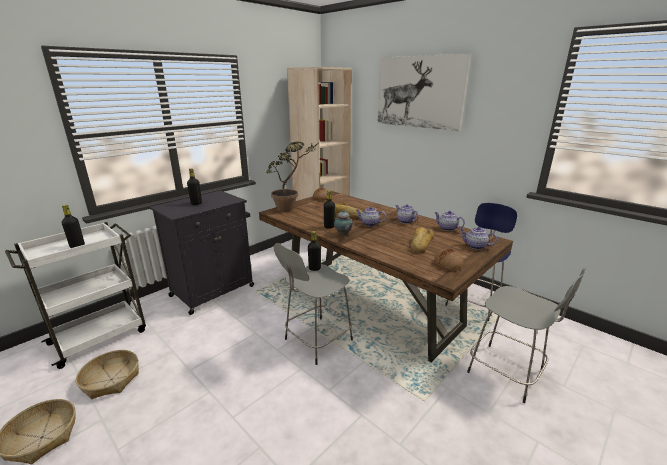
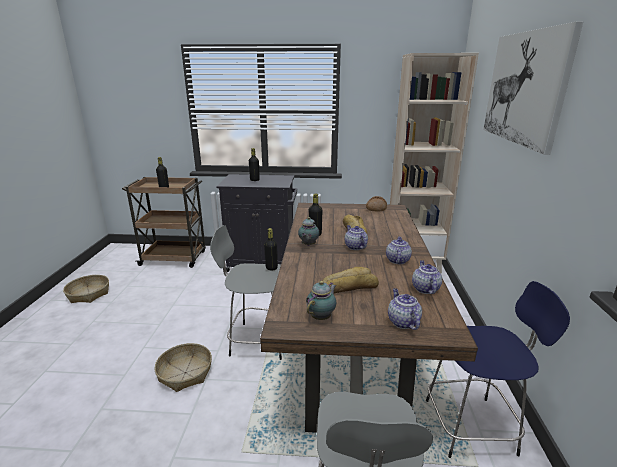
camera: 50 degrees right, 0 degrees up
(101, 336) = (174, 258): white cart -> brown cart
(111, 379) = (143, 285): basket -> basket (185, 373)
(291, 208) = (327, 208): potted plant -> none
(448, 264) = (322, 317): bread -> teapot

